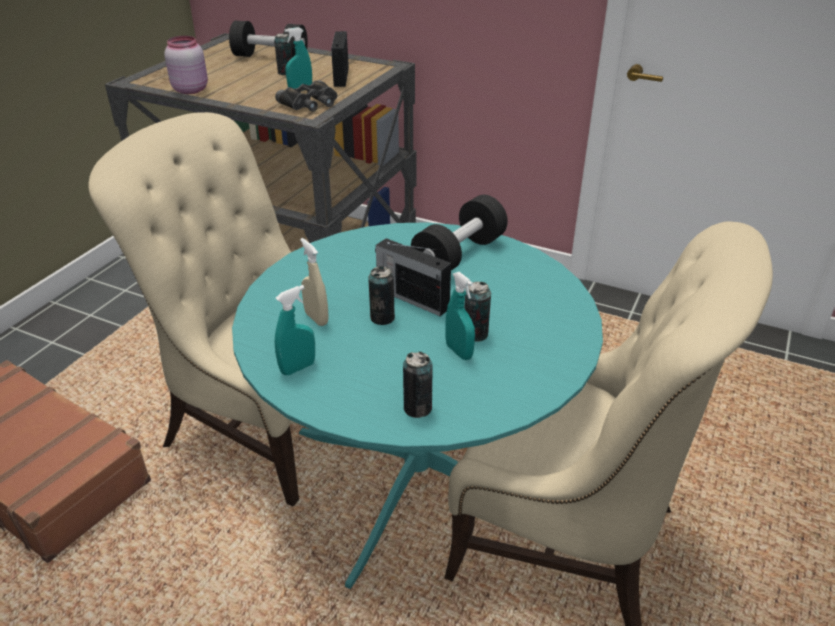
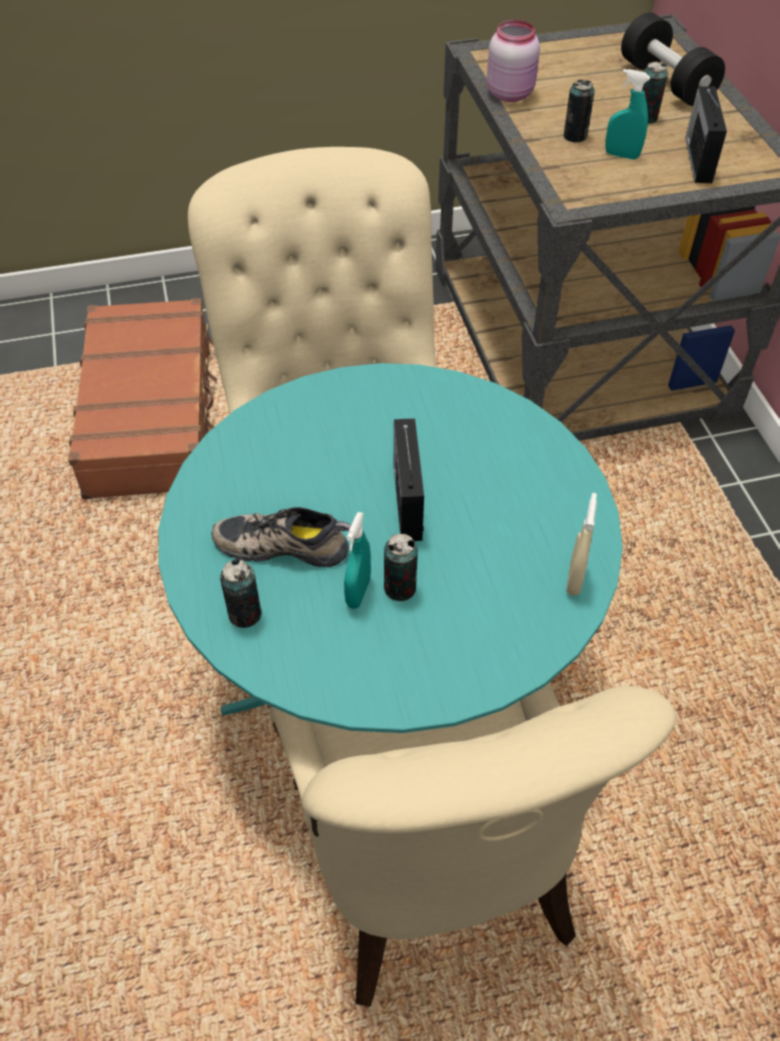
camera: 50 degrees right, 15 degrees up
(298, 368) = (221, 493): turquoise spray bottle -> none
(310, 103) = (599, 183): black binoculars -> none
(316, 318) = (302, 454): beige spray bottle -> beige spray bottle (574, 579)
(341, 76) = (698, 159): radio -> radio turned 45 degrees counterclockwise
(380, 362) = (283, 544): none -> shoe
(382, 318) = (352, 500): can -> can (575, 136)
(459, 255) = (527, 488): black dumbbell -> none

